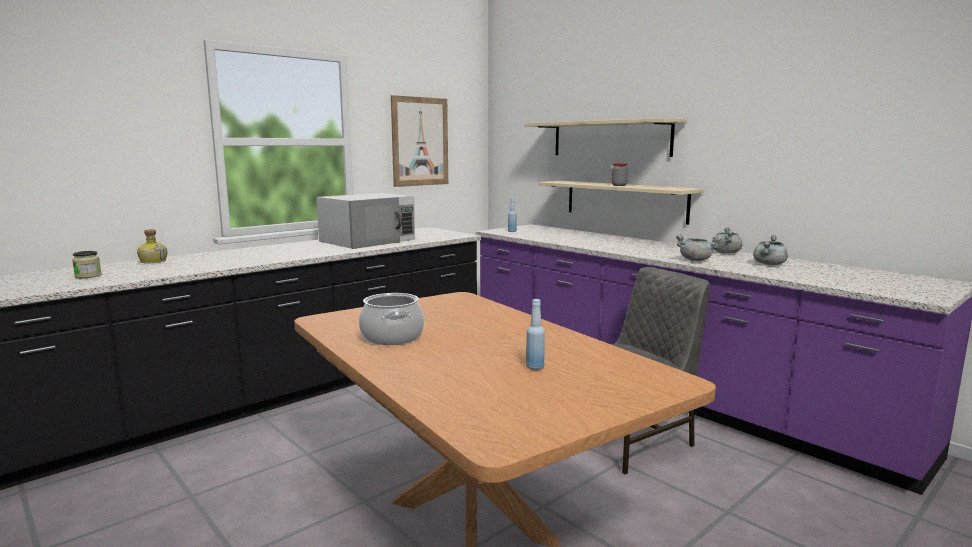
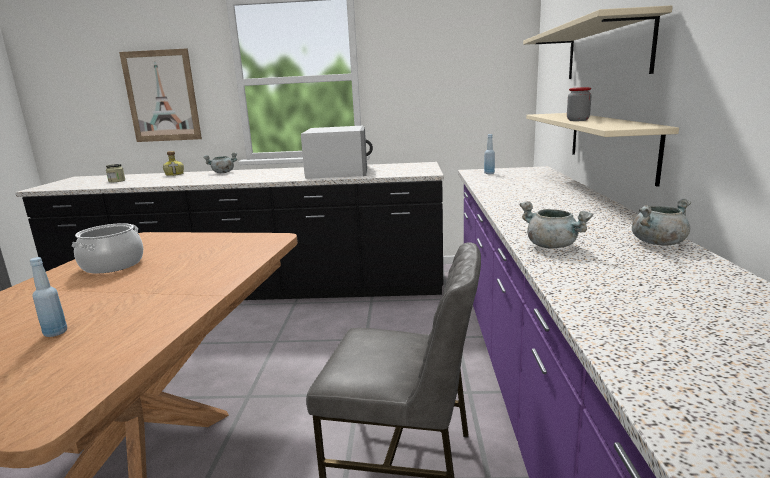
camera: 45 degrees right, 5 degrees up
(368, 240) = (338, 171): white microwave -> white microwave turned 90 degrees counterclockwise
(420, 141) = (439, 72): picture -> picture (162, 96)
(769, 264) = (656, 281): grey cooking pot -> grey cooking pot (222, 172)

